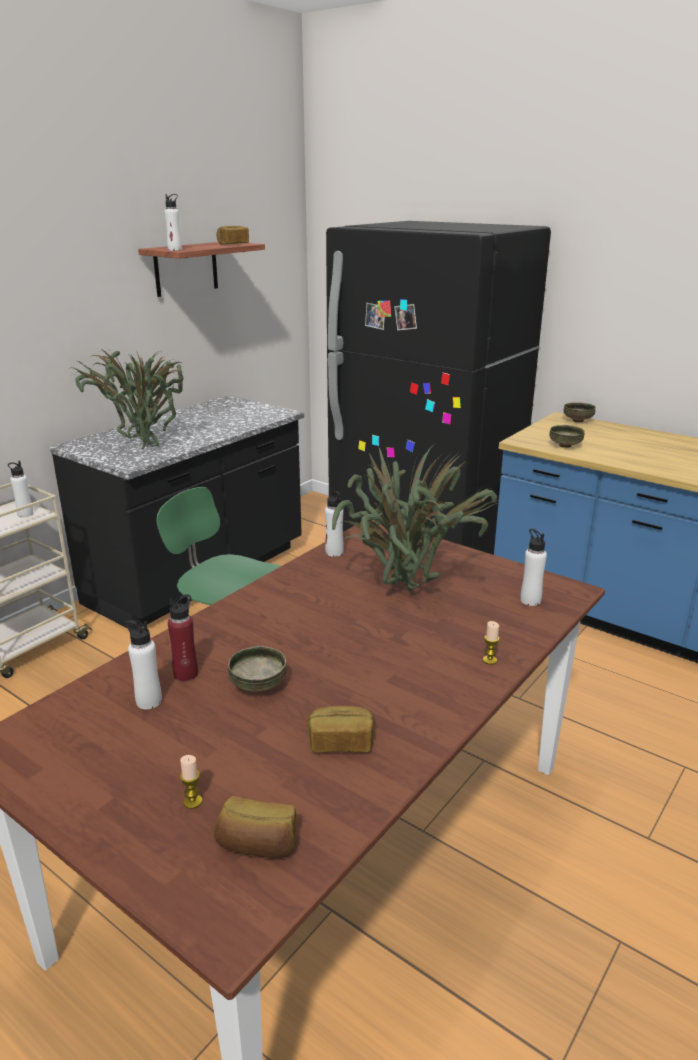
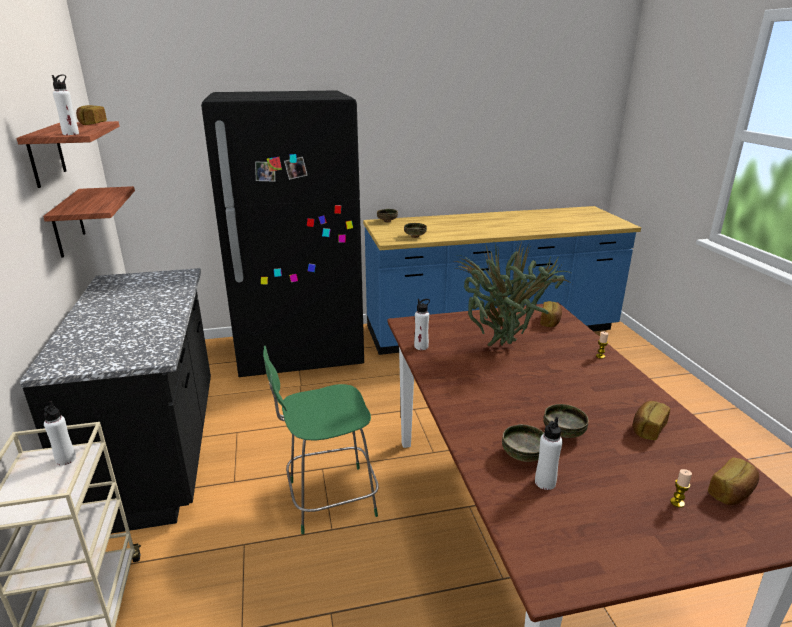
camera: 50 degrees left, 0 degrees up
(143, 446) = (129, 340): potted plant -> none
(186, 674) = (523, 455): red bottle -> bowl
(200, 336) = (68, 223): none -> shelf
(530, 600) = (550, 321): white bottle -> bread

